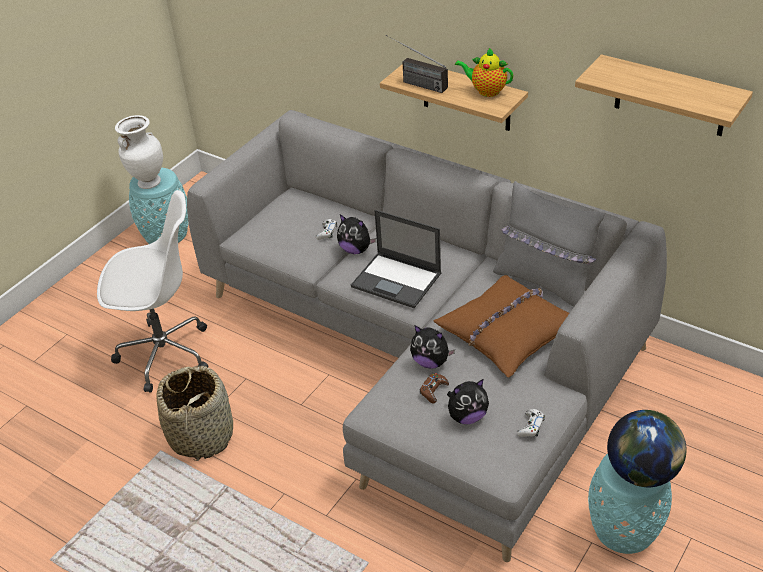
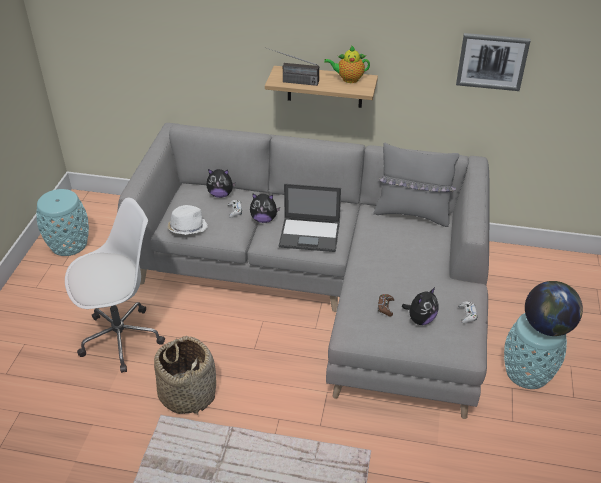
camera: 25 degrees left, 0 degrees up
(148, 183) = (55, 203): white vase -> none
(262, 241) = (187, 228): none -> white hat
(431, 362) = (370, 287): plush toy -> plush toy (220, 194)
(507, 333) = (410, 254): brown pillow -> none
(670, 96) = (492, 61): shelf -> picture

